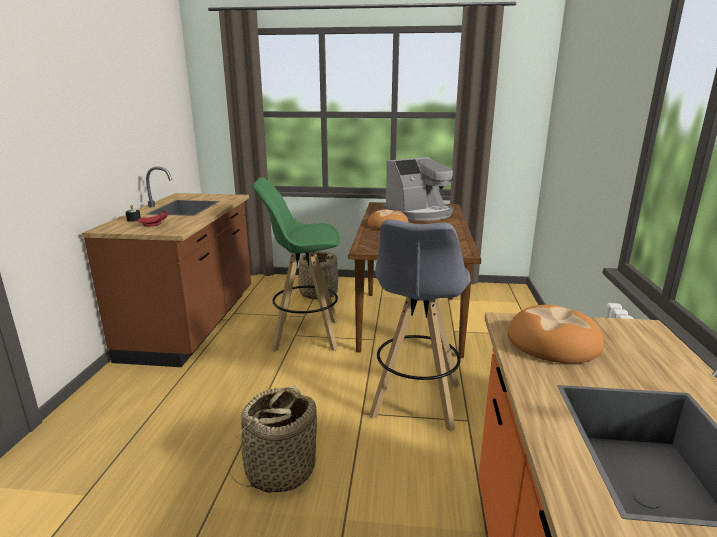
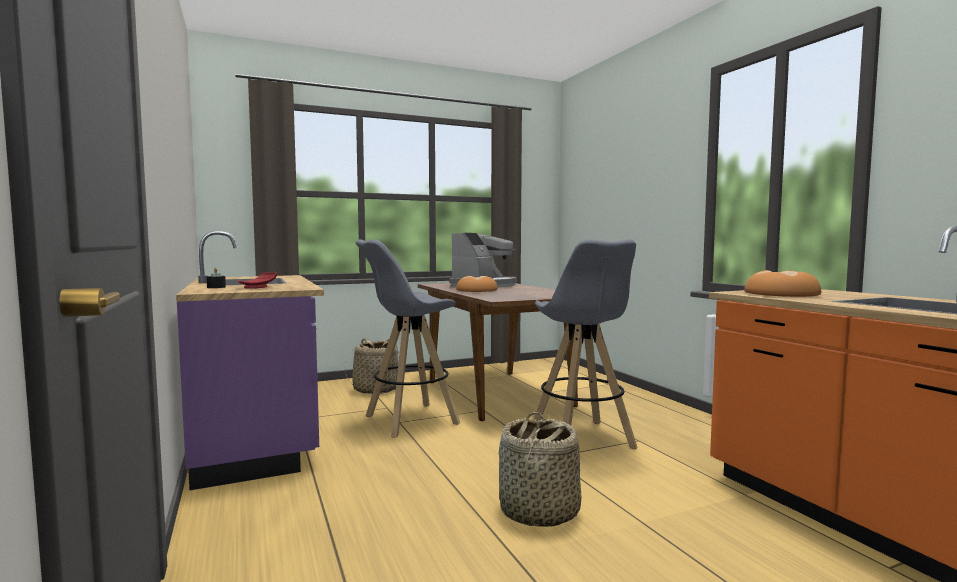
camera: 30 degrees left, 15 degrees down
(193, 324) = (258, 437): brown counter -> purple counter
(304, 335) = (408, 420): green stool -> grey stool

